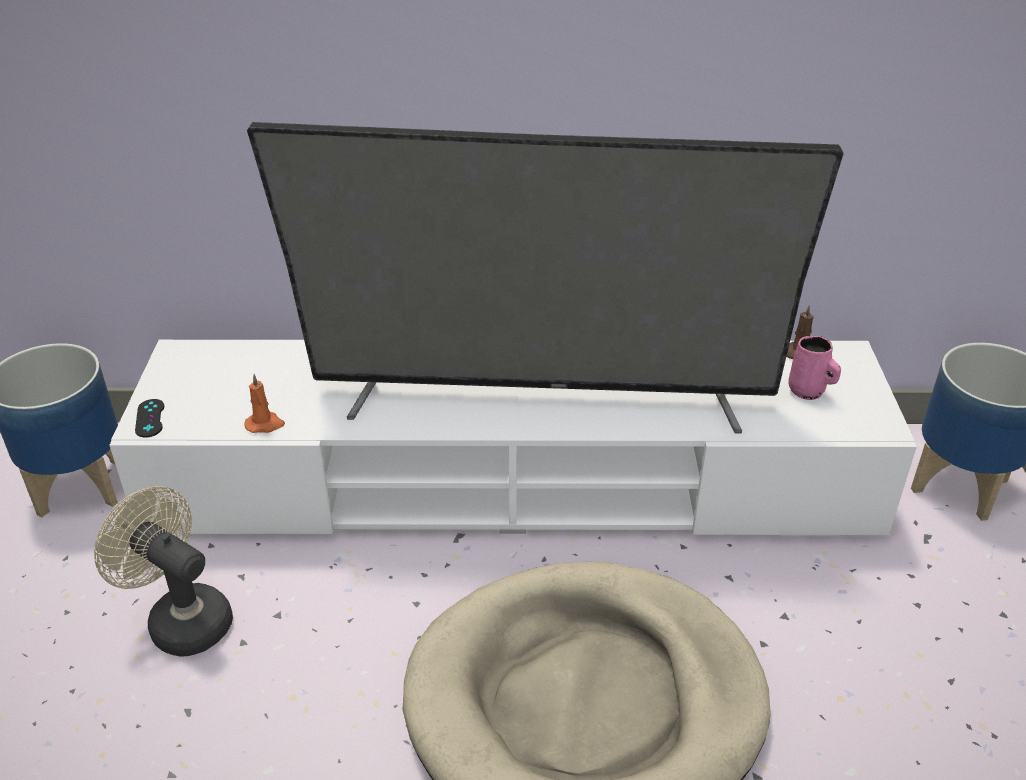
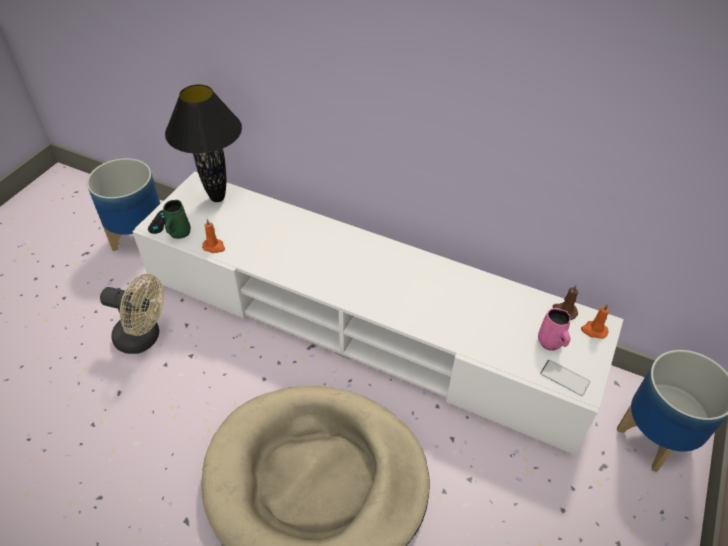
camera: 25 degrees right, 10 degrees up
(181, 619) = (144, 338): beige fan -> beige fan turned 135 degrees clockwise
(193, 424) = (179, 233): none -> green mug
(222, 363) = (217, 198): none -> black table lamp
(541, 397) = (377, 284): television -> none
(845, 362) = (593, 330): none -> orange candle
(853, 423) = (564, 378): none -> phone

